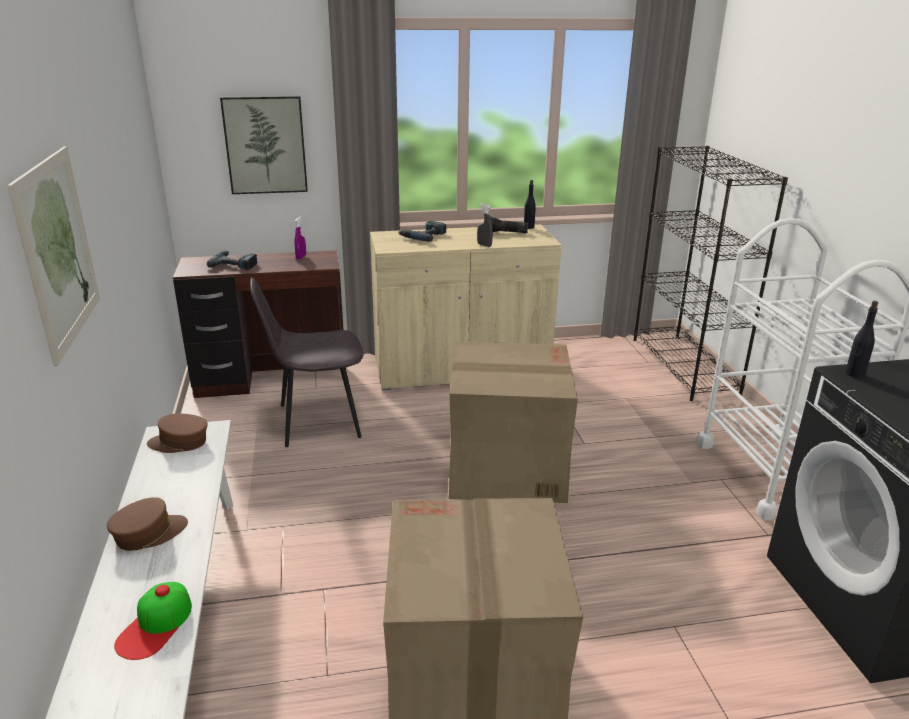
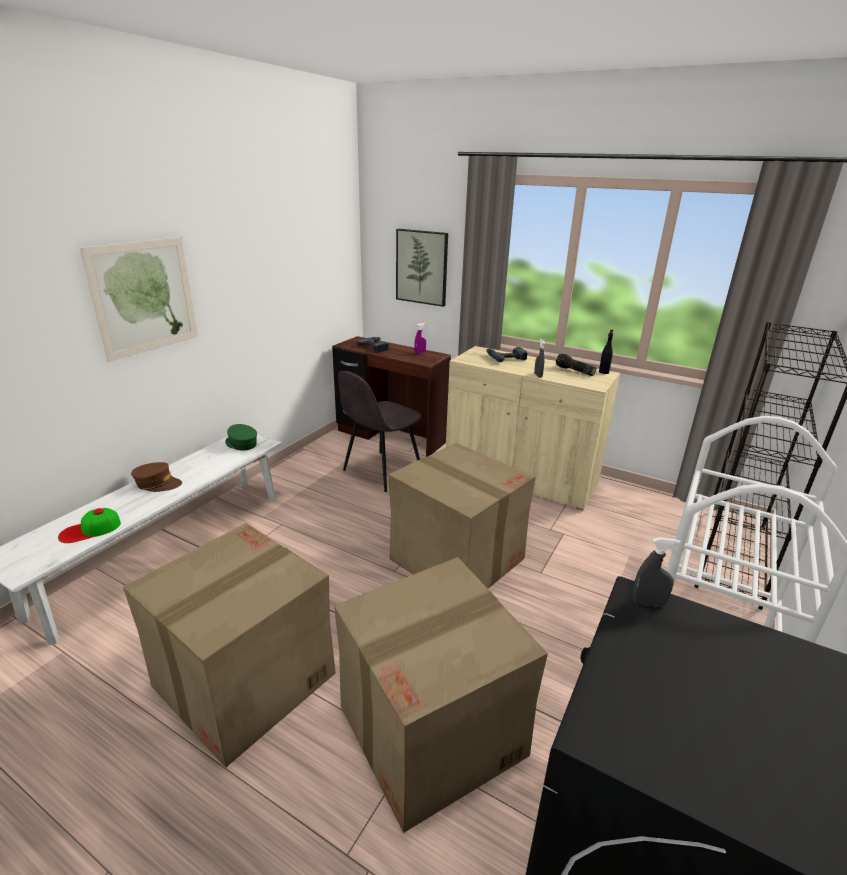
camera: 40 degrees right, 0 degrees up
(179, 442) = (241, 444): brown cap -> green cap
(316, 421) = (381, 472): grey chair -> grey chair turned 75 degrees counterclockwise
(667, 603) = (432, 729): none -> cardboard box
(854, 374) = (648, 603): black bottle -> grey spray bottle

